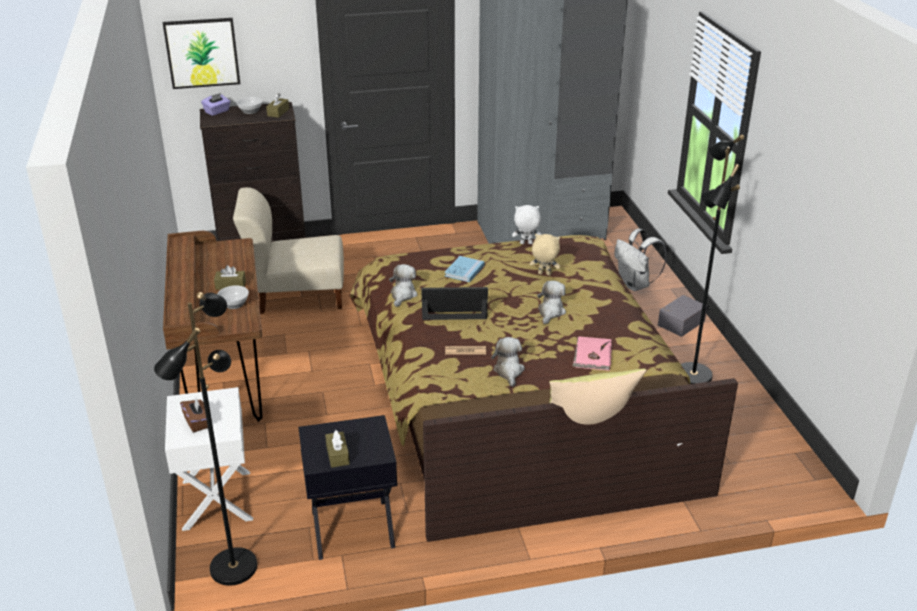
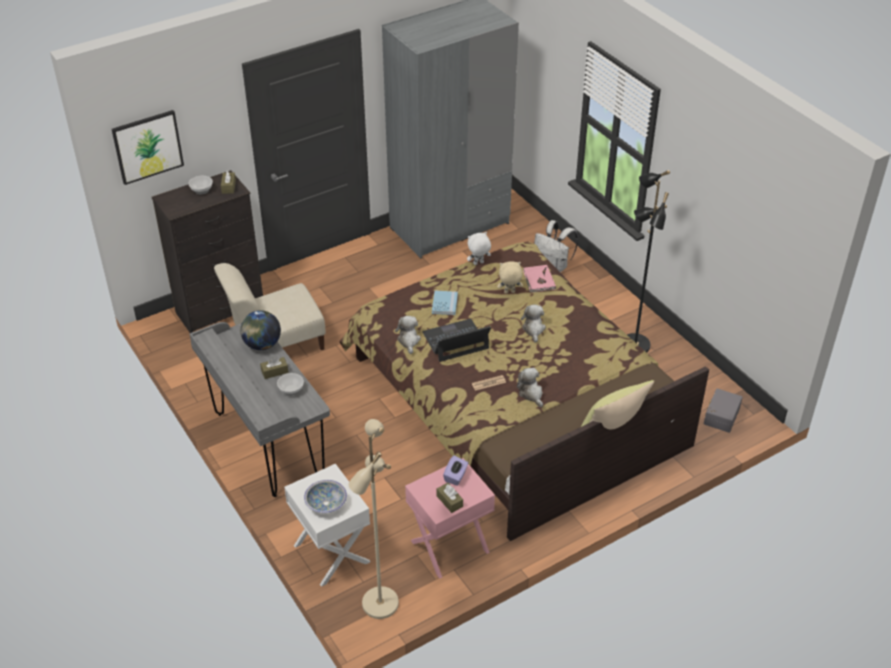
camera: 20 degrees left, 10 degrees up
(197, 422) = (326, 503): brown tissue box -> bowl
(217, 112) = (171, 197): purple tissue box -> purple tissue box (455, 476)
(225, 380) = (268, 445): brown desk -> grey desk
(232, 566) = (379, 603): black floor lamp -> beige floor lamp
(237, 261) = (262, 345): none -> globe
(352, 529) = (450, 547): black nightstand -> pink nightstand
(592, 356) = (584, 363): pink book -> pink book (538, 280)
(680, 322) = (604, 296): grey storage box -> grey storage box (720, 416)

